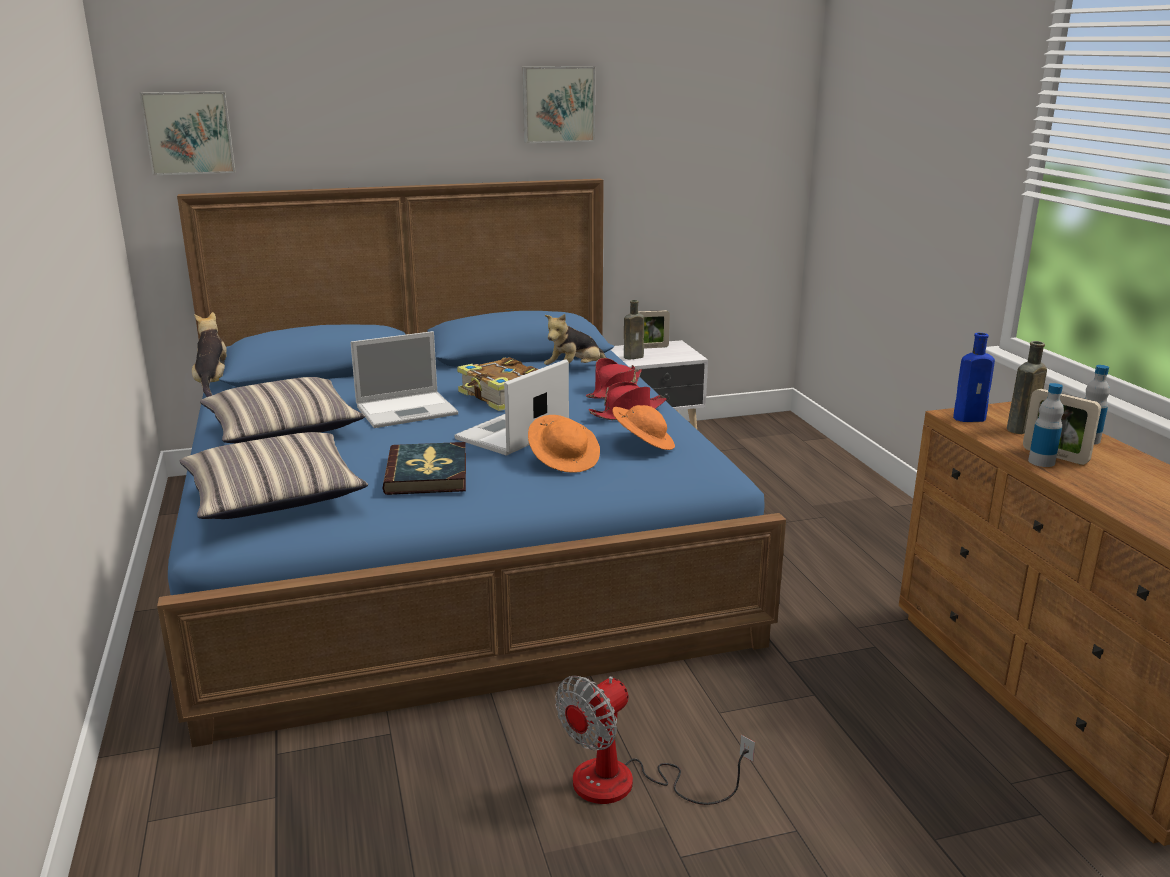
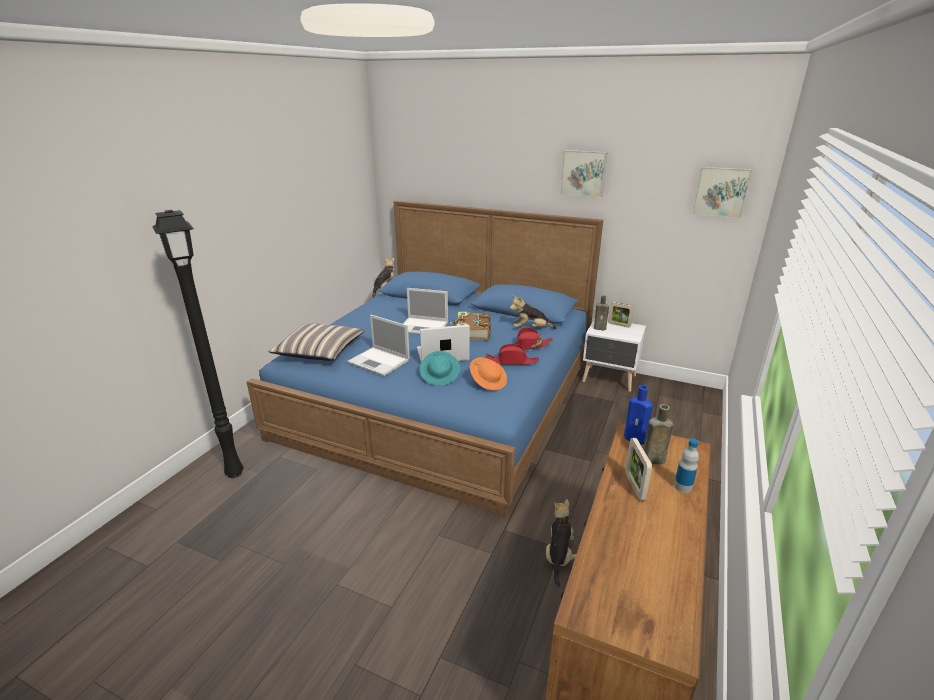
camera: 40 degrees right, 5 degrees up
(189, 133) = (403, 172): picture -> picture (721, 191)
(219, 823) = (235, 472): none -> black floor lamp
(283, 428) = (369, 320): pillow -> none
(427, 473) = (379, 361): book -> laptop
(564, 460) = (440, 377): orange hat -> turquoise hat
(626, 784) = (360, 541): fan -> none
(887, 655) = (559, 556): none -> plush toy
(1041, 462) = (616, 486): bottle -> none

